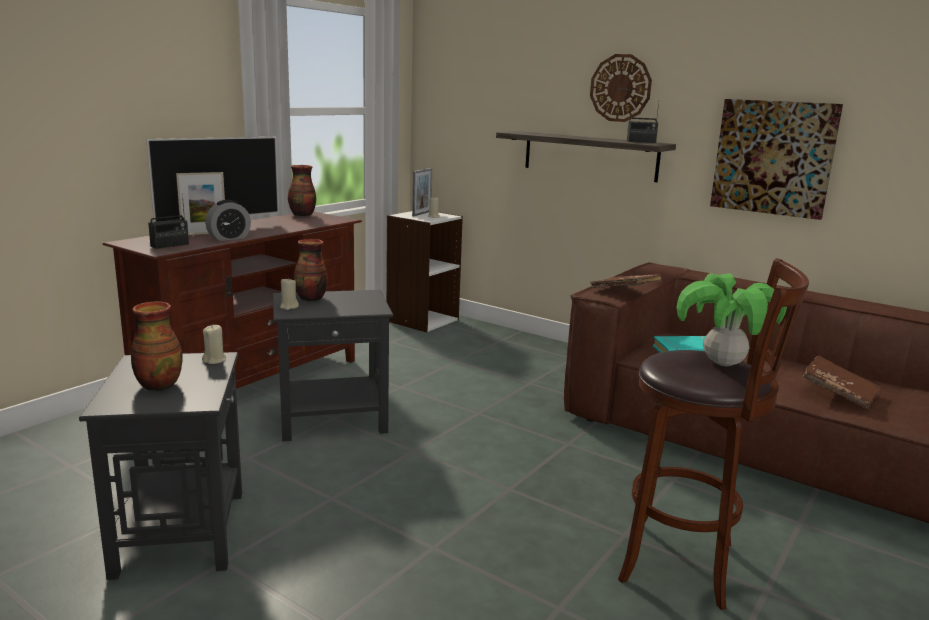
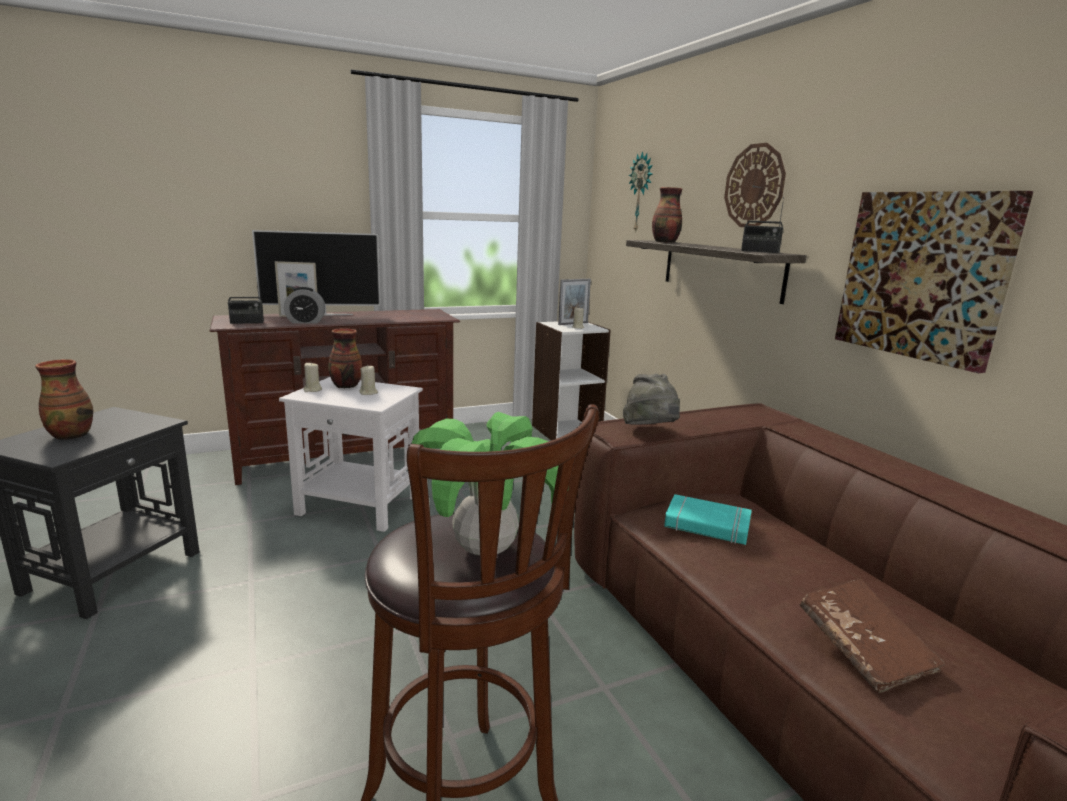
camera: 30 degrees right, 0 degrees up
(214, 360) = (154, 423): beige candle -> beige candle (368, 393)
(302, 215) = (421, 311): vase -> vase (665, 242)
(334, 419) = (360, 506): black side table -> white side table
(486, 86) = (641, 193): none -> wall clock
(624, 292) = (650, 431): brown book -> grey hat

